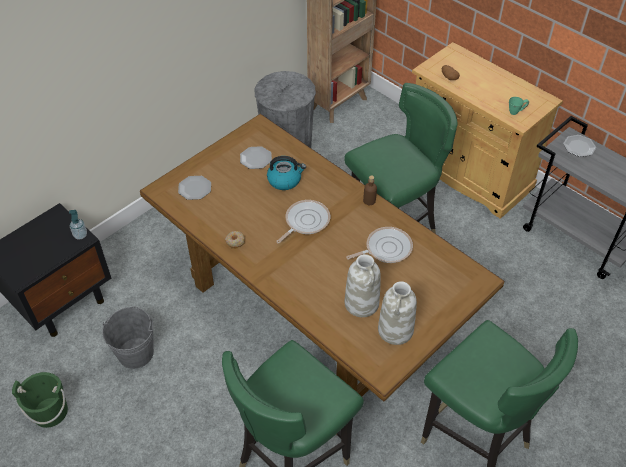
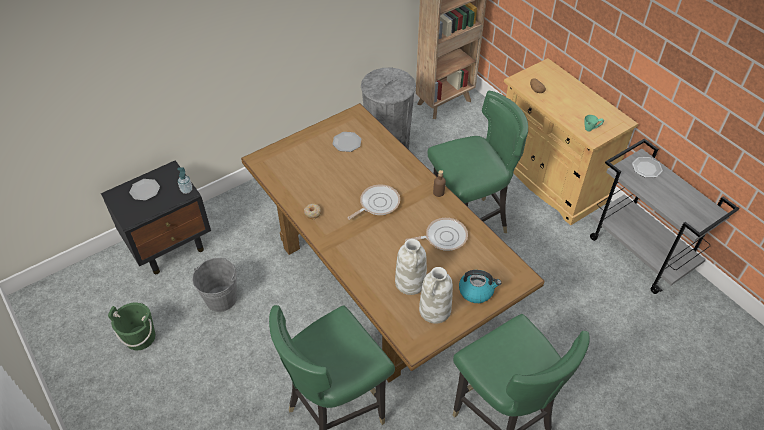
camera: 10 degrees right, 0 degrees up
(195, 189) = (288, 162): plate -> plate (145, 190)
(285, 180) = (368, 165): kettle -> kettle (476, 291)

